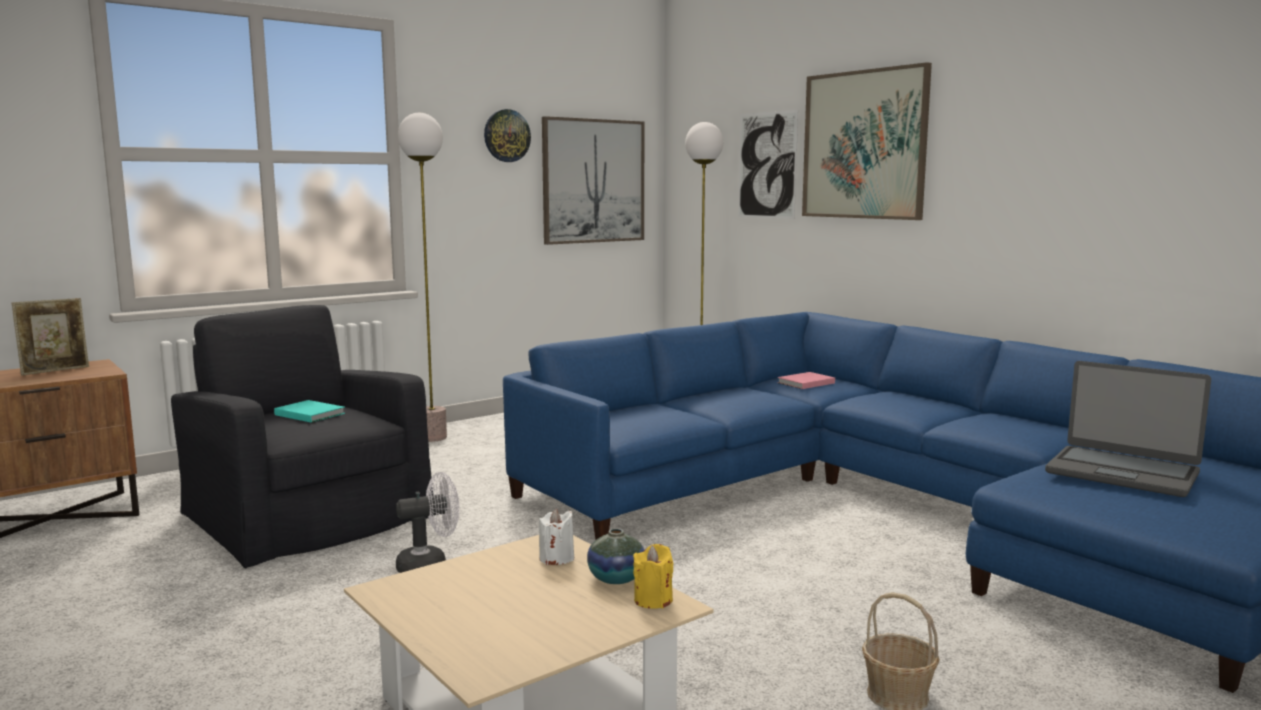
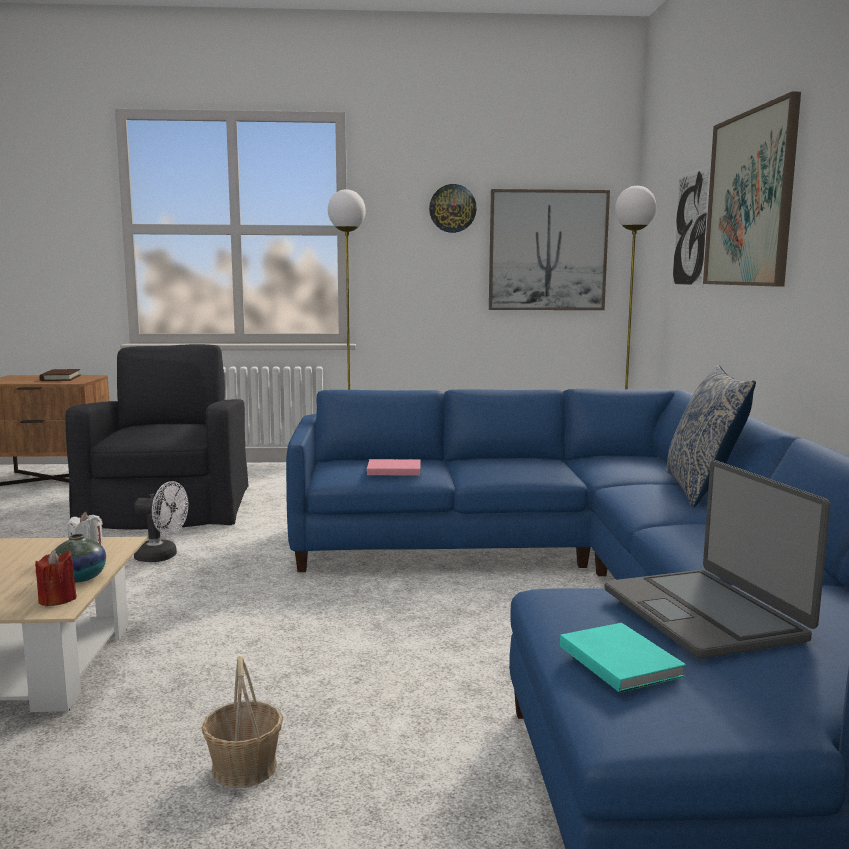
camera: 35 degrees right, 0 degrees up
(55, 371) = (60, 378): picture frame -> brown book
(309, 414) = (165, 426): turquoise book -> turquoise book (619, 659)
(653, 600) = (57, 599): yellow candle -> red candle
(804, 383) = (615, 463): pink book -> pink book (392, 470)
(906, 393) = (702, 490): none -> pillow

